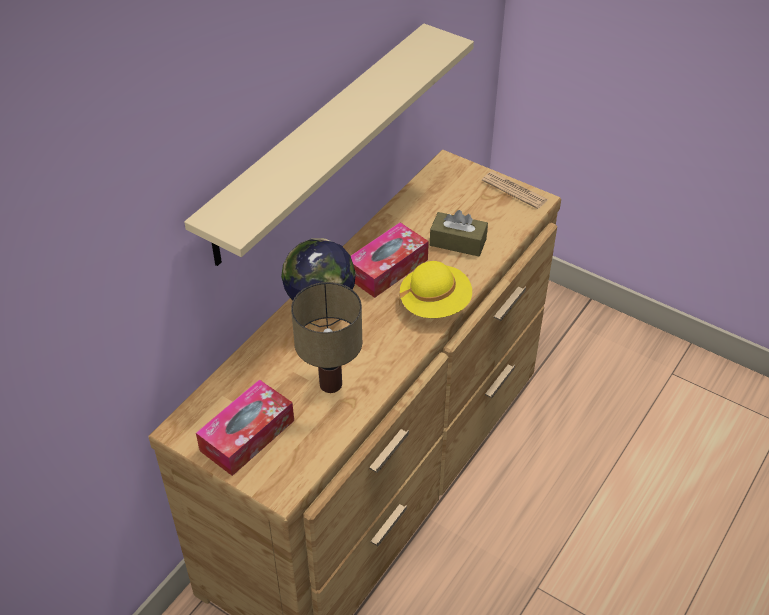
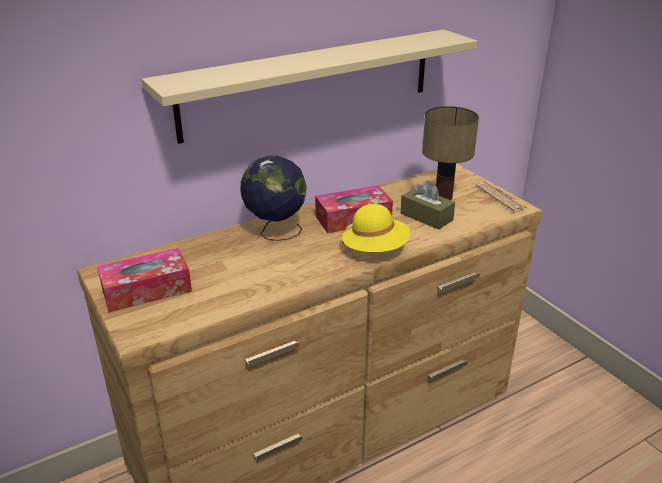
camera: 25 degrees right, 15 degrees down
(330, 383) = (243, 276): table lamp -> table lamp (443, 196)

